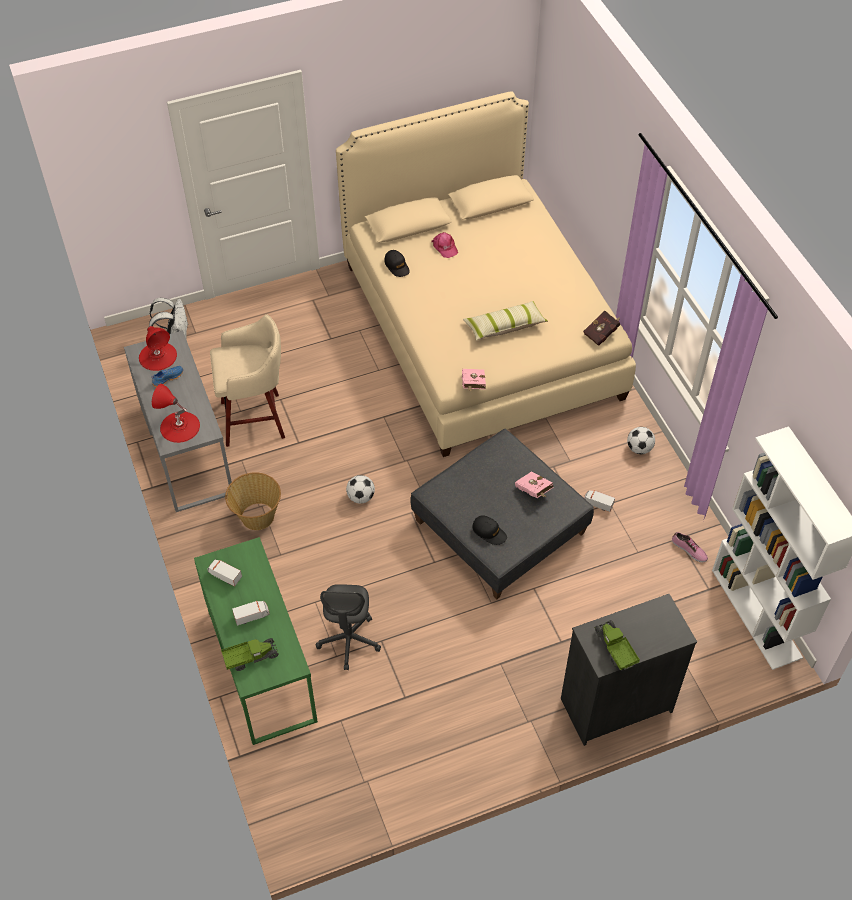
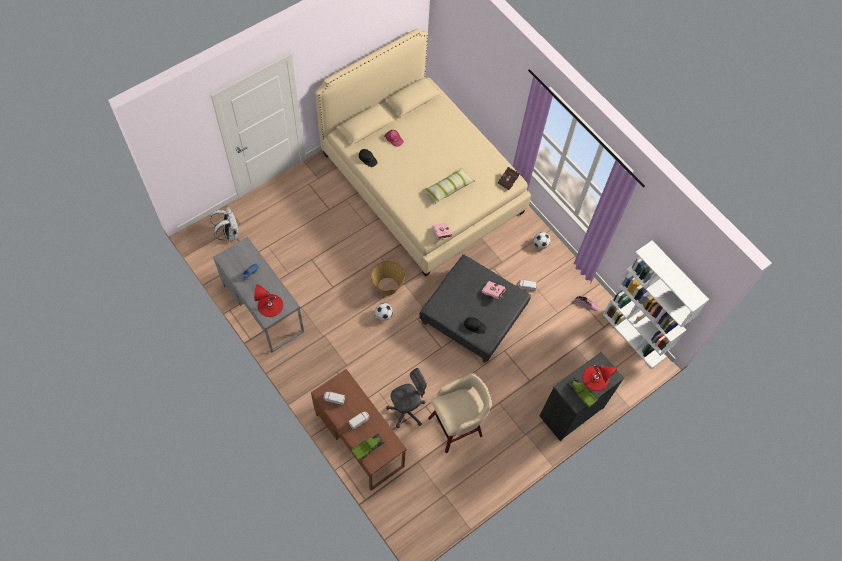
camera: 20 degrees left, 10 degrees up
(158, 356) = (238, 258): red table lamp -> red table lamp (595, 378)
(255, 419) = (300, 277): beige stool -> beige stool (457, 426)
(257, 516) = (323, 343): basket -> basket (387, 286)
(262, 665) = (359, 440): green desk -> brown desk
(349, 641) = (406, 411): grey office chair -> grey office chair turned 105 degrees counterclockwise

